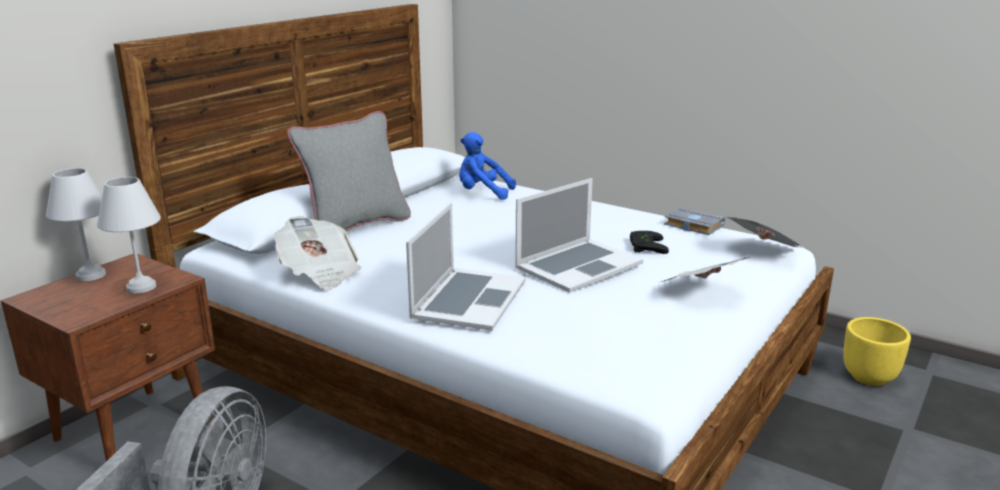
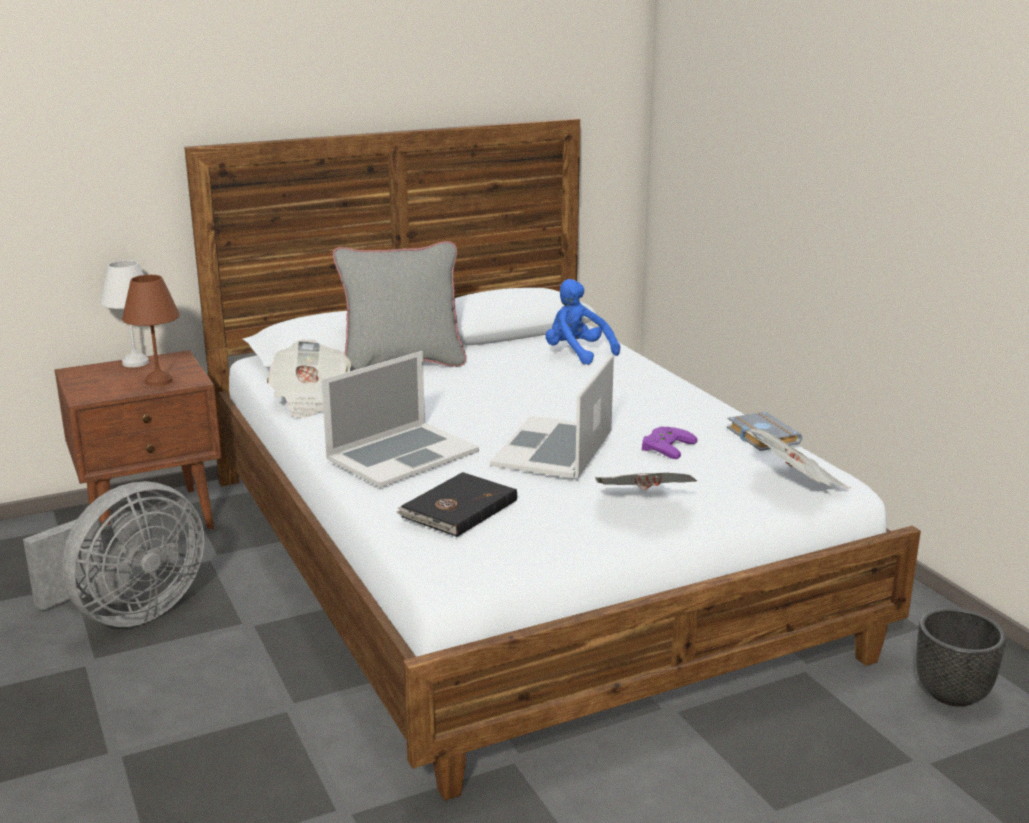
camera: 30 degrees right, 0 degrees up
(140, 287) = (158, 381): white table lamp -> brown table lamp
(578, 265) = (554, 448): laptop -> laptop turned 120 degrees clockwise
(582, 330) = (457, 508): none -> black book
(644, 246) = (664, 446): black game controller -> purple game controller
(870, 377) = (953, 693): yellow planter -> black planter

